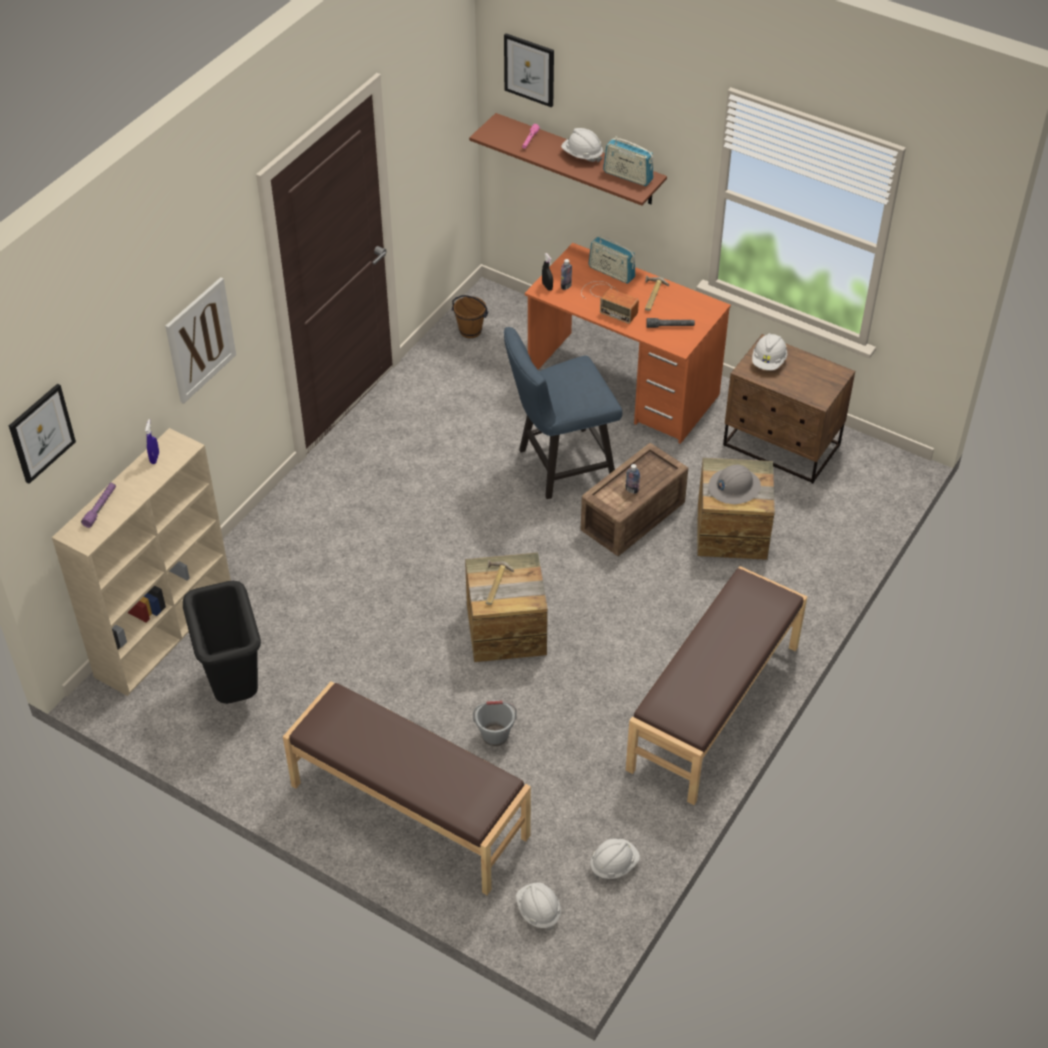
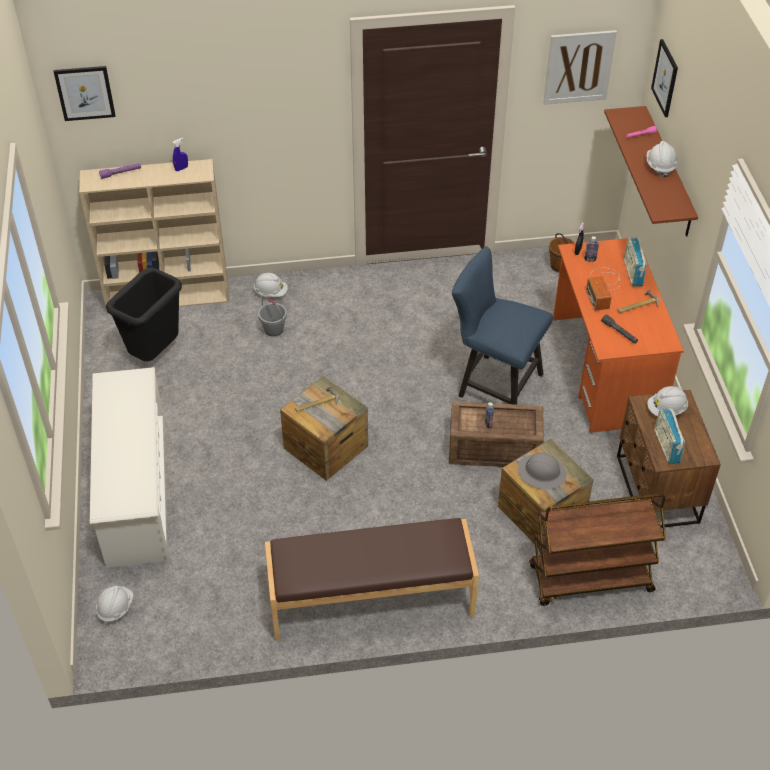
camera: 50 degrees right, 0 degrees up
(200, 340) = (261, 113): picture -> picture (578, 67)
(408, 811) = (136, 493): brown bench -> white shoe rack
(495, 735) = (235, 496): grey bucket -> grey bucket (274, 329)
(614, 864) = (186, 626): white hard hat -> white hard hat (271, 292)
(628, 176) = (669, 199): radio -> radio (666, 446)
(830, 549) = (589, 579): none -> brown cart

